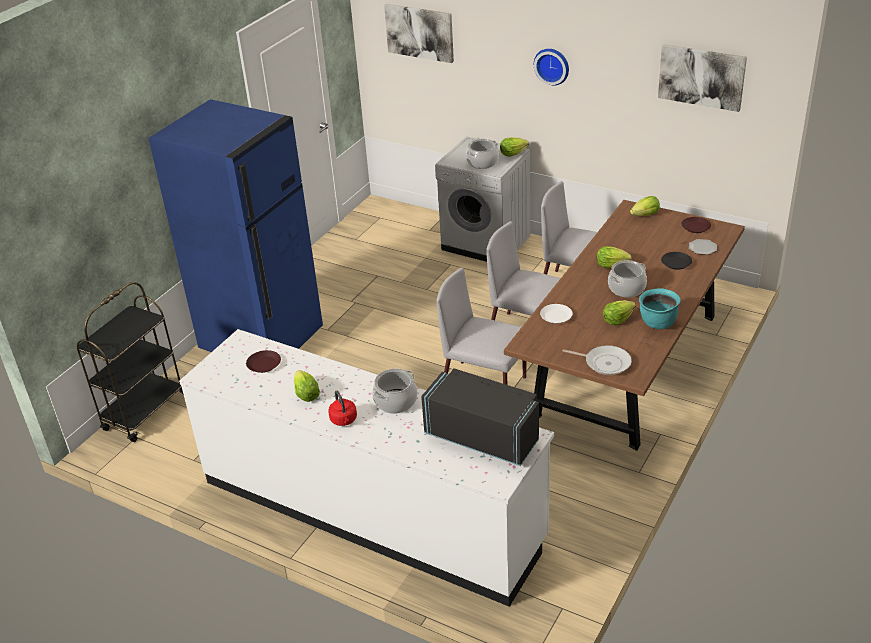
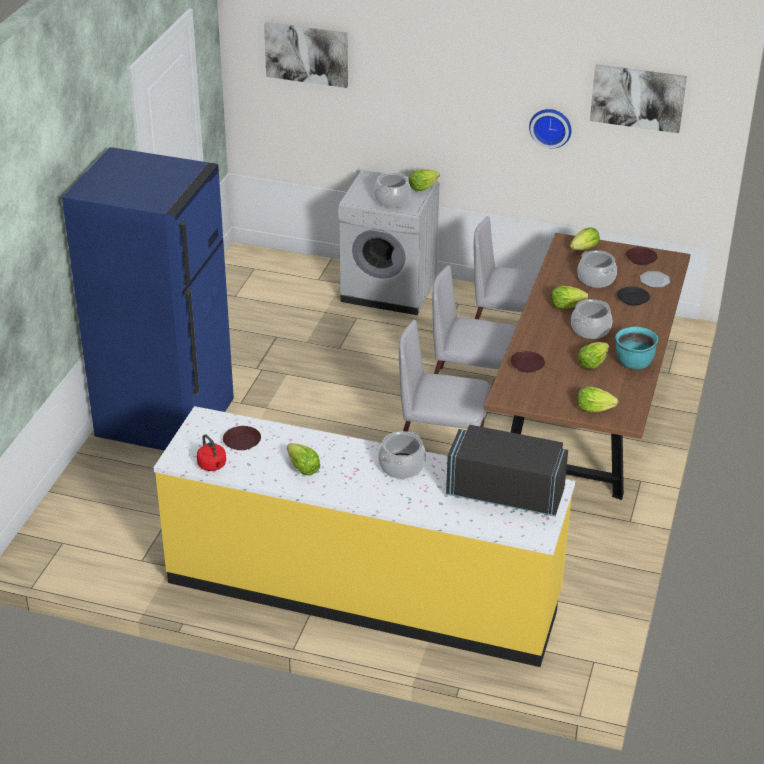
camera: 15 degrees left, 0 degrees up
(145, 413) = (61, 515): black cart -> none
(344, 420) = (355, 491): red kettle -> red kettle (213, 466)
(371, 510) = (363, 590): white counter -> yellow counter
(552, 65) = (468, 88): wall clock -> wall clock (551, 127)
(556, 316) = (527, 365): white plate -> brown plate
(605, 363) = (594, 408): frying pan -> lettuce
(647, 243) = (596, 279): none -> cooking pot

